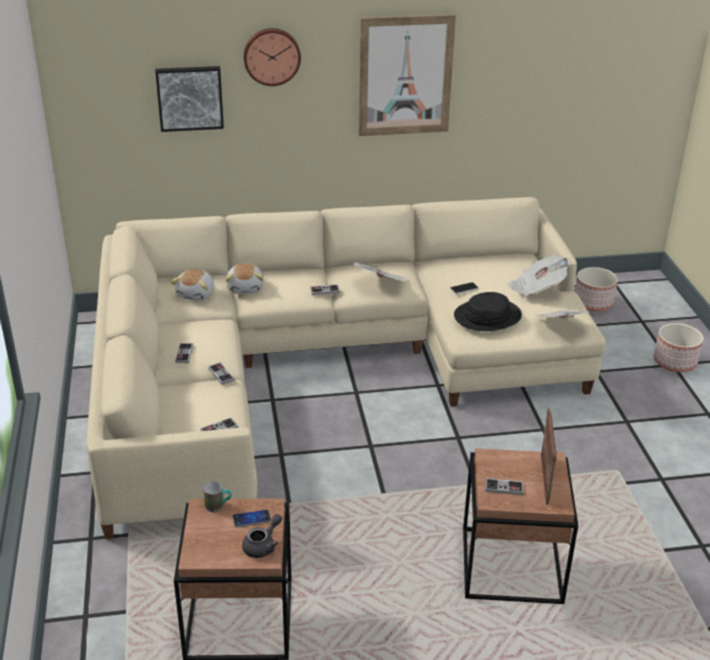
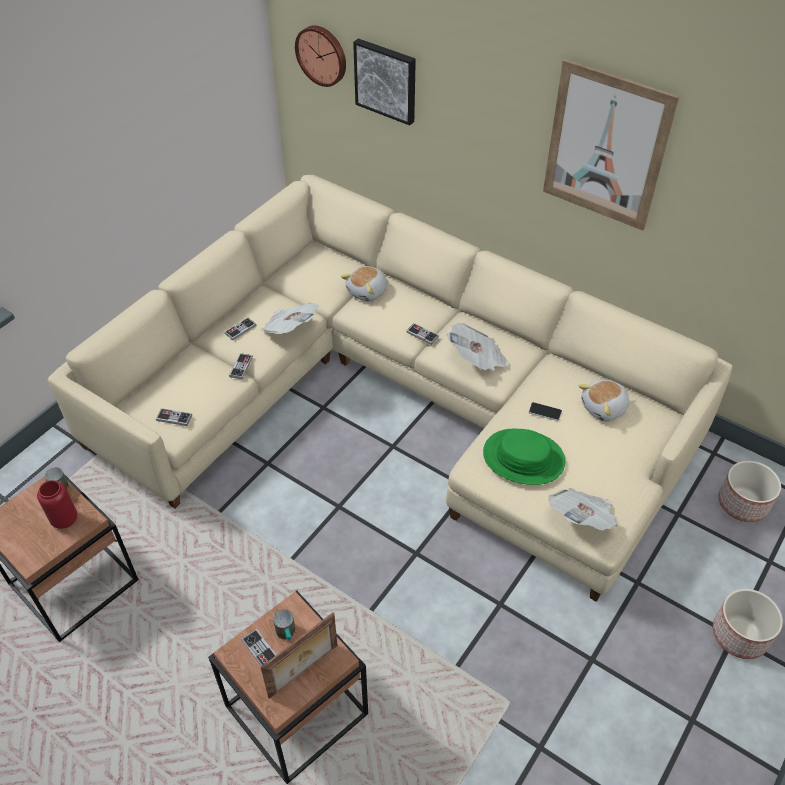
camera: 45 degrees right, 15 degrees up
(196, 294) = (322, 275): plush toy -> plush toy (604, 408)
(251, 519) = (64, 520): phone -> red vase
(263, 546) = (41, 549): grey teapot -> none
(271, 56) = (466, 67): wall clock -> wall clock (322, 55)
(487, 316) = (523, 458): black hat -> green hat
(506, 470) = (287, 634): none -> mug
(537, 289) = (617, 459): newspaper -> newspaper (290, 329)

